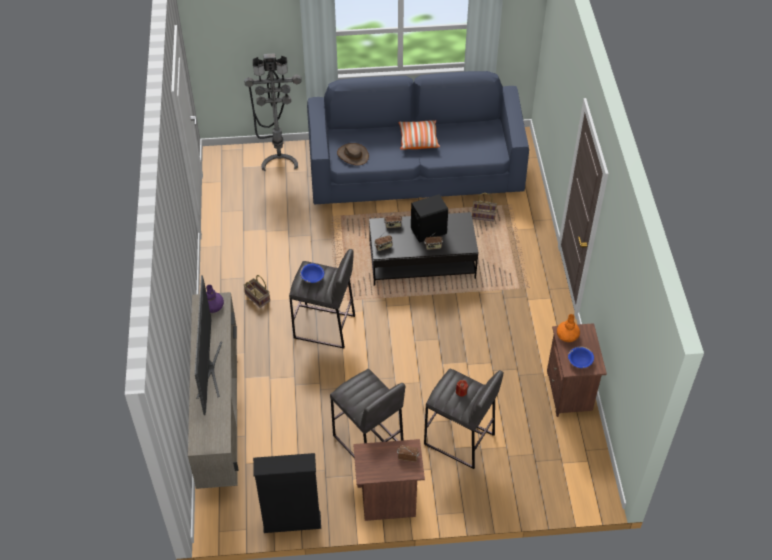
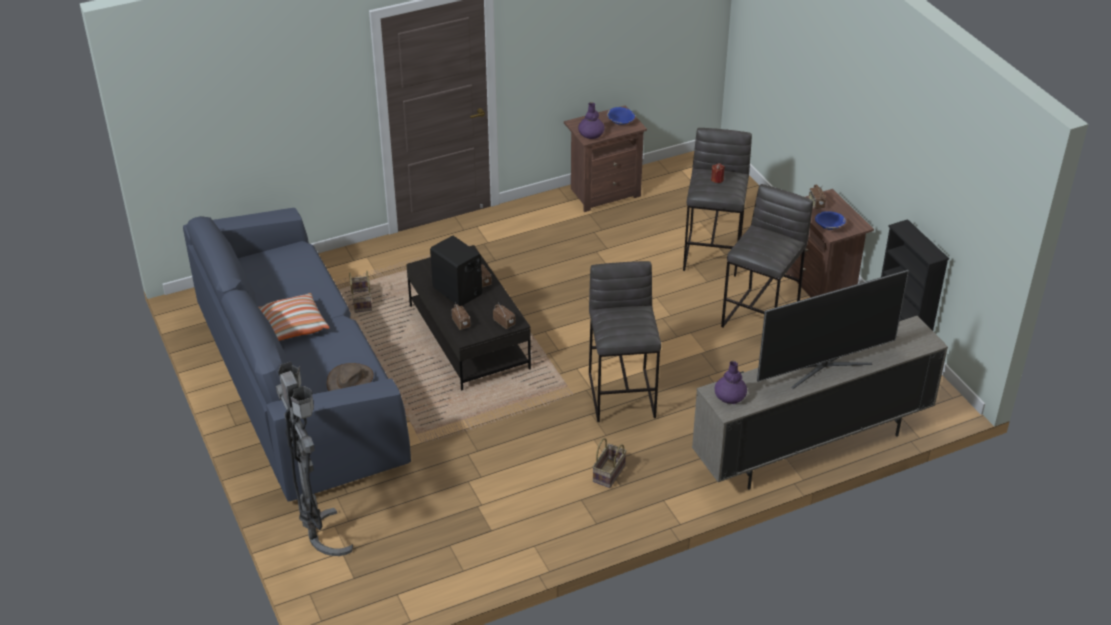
camera: 110 degrees left, 10 degrees down
(312, 277) = (627, 324): blue bowl -> blue bowl (829, 226)
(567, 335) = (591, 134): orange vase -> purple vase

